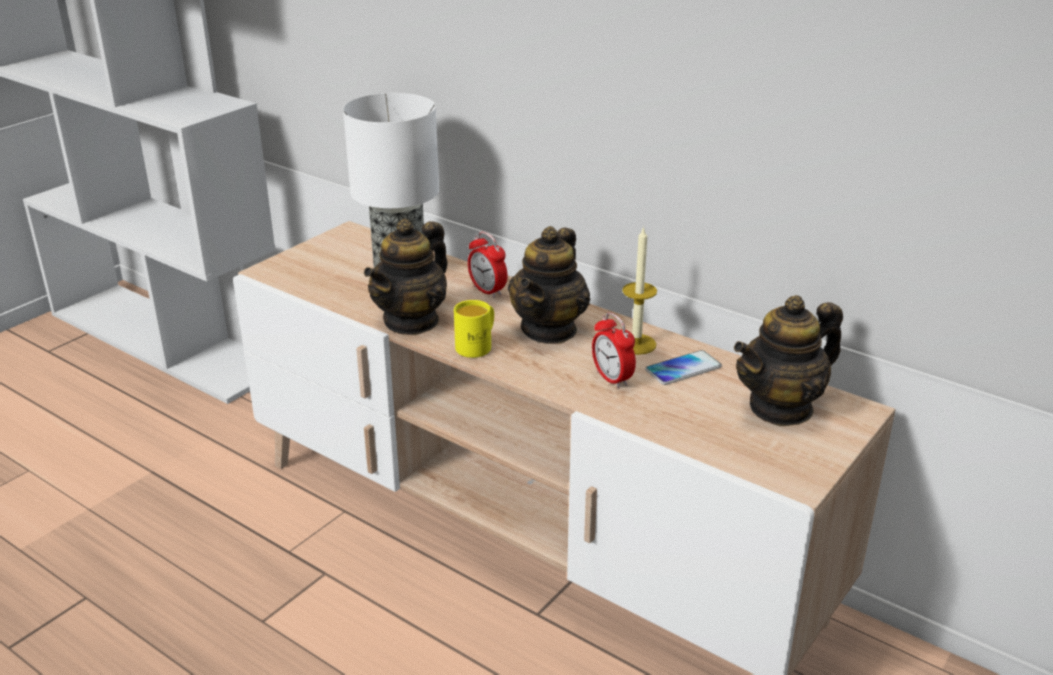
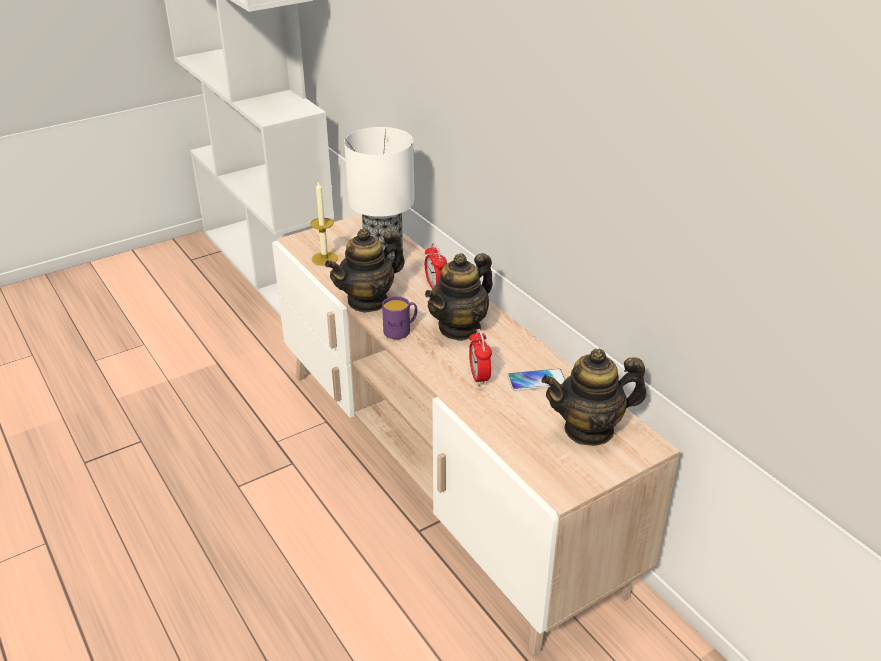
camera: 20 degrees right, 5 degrees up
(477, 346) = (401, 330): yellow mug -> purple mug
(636, 344) = (515, 353): candle -> candle (324, 258)

